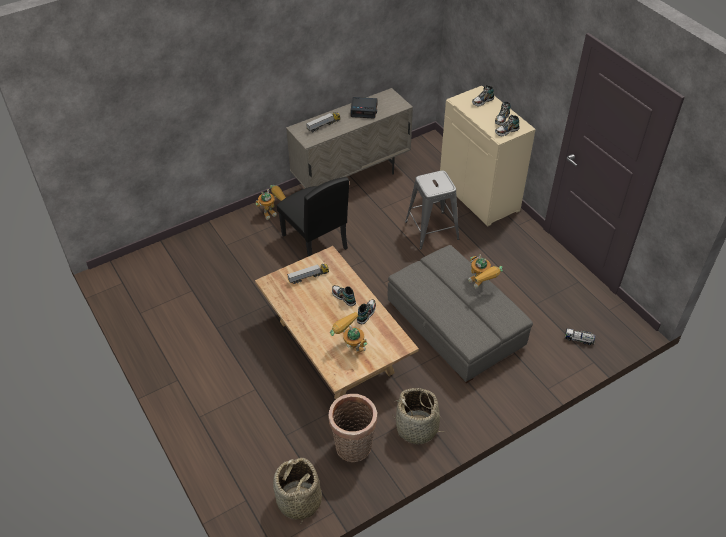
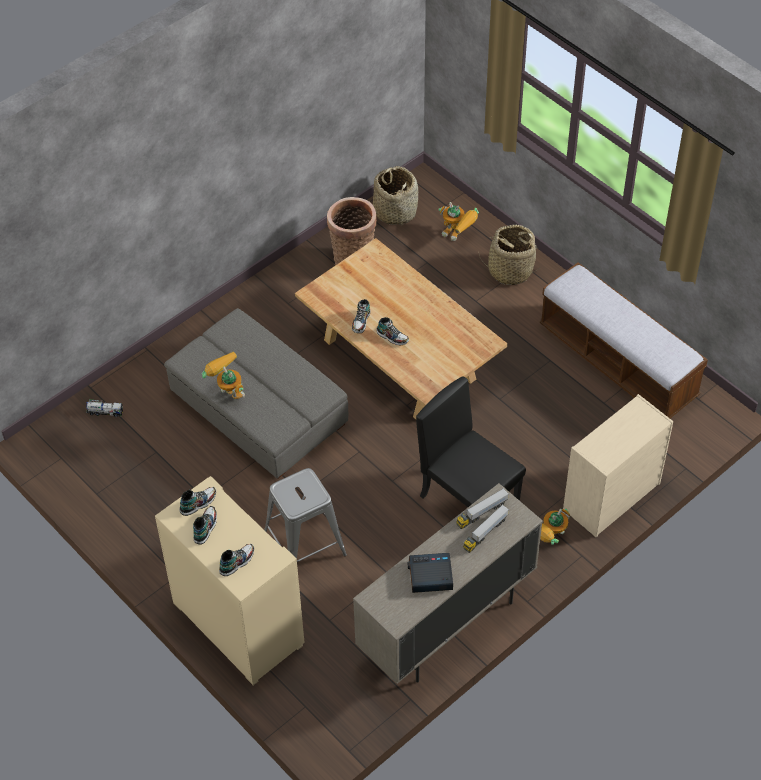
camera: 170 degrees right, 5 degrees up
(165, 318) = (617, 362): none -> bench
(220, 230) = (610, 497): none -> beige dresser
(308, 277) = (443, 356): toy truck -> toy truck (482, 513)
(350, 347) = (371, 283): toy robot -> toy robot (458, 235)
(417, 428) = (289, 288): basket -> basket (510, 270)

